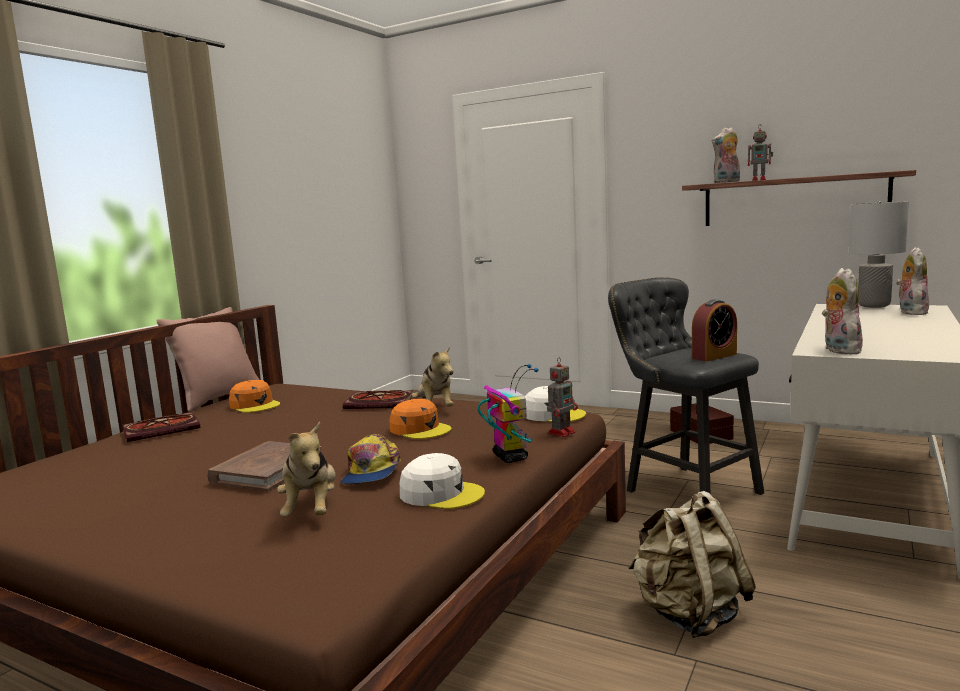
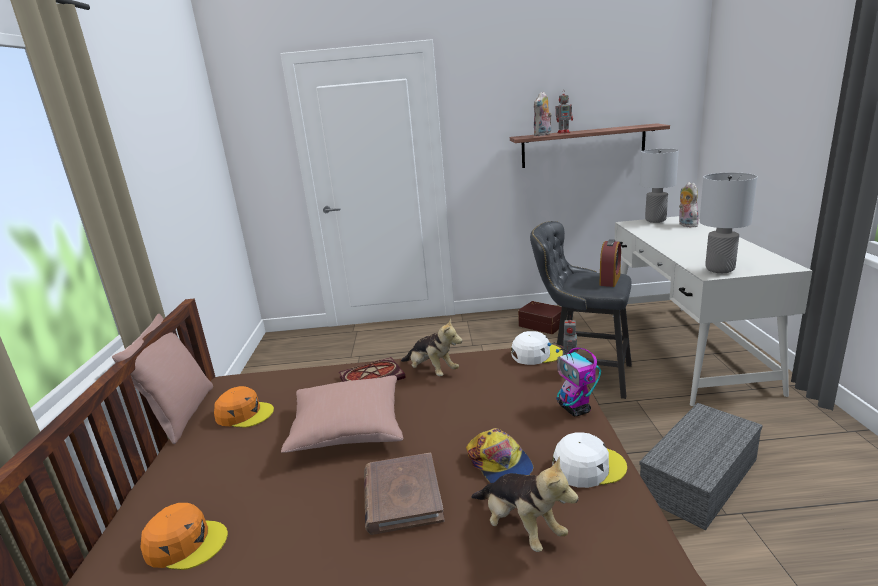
camera: 30 degrees left, 10 degrees up
(163, 429) = (186, 479): book -> none
(305, 428) = (348, 429): none -> pink pillow
(420, 429) = (459, 399): orange cap -> orange cap (186, 543)
(510, 457) = (575, 409): toy robot -> toy robot turned 150 degrees counterclockwise
(689, 615) = (700, 479): beige backpack -> grey storage box
(838, 350) = (720, 271): plush toy -> grey table lamp

